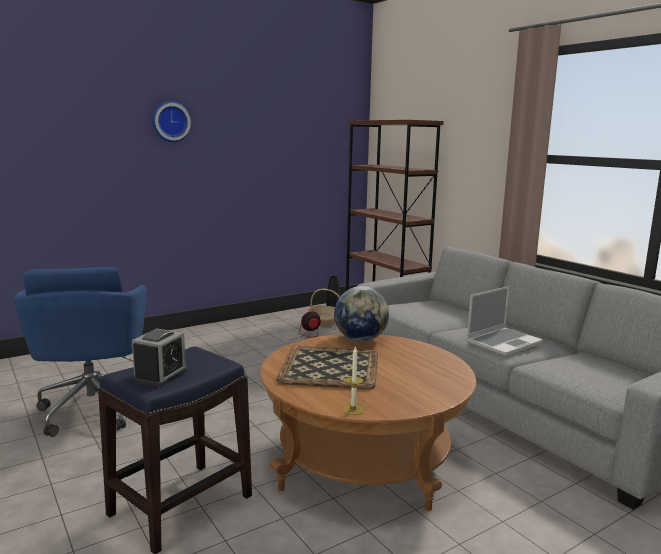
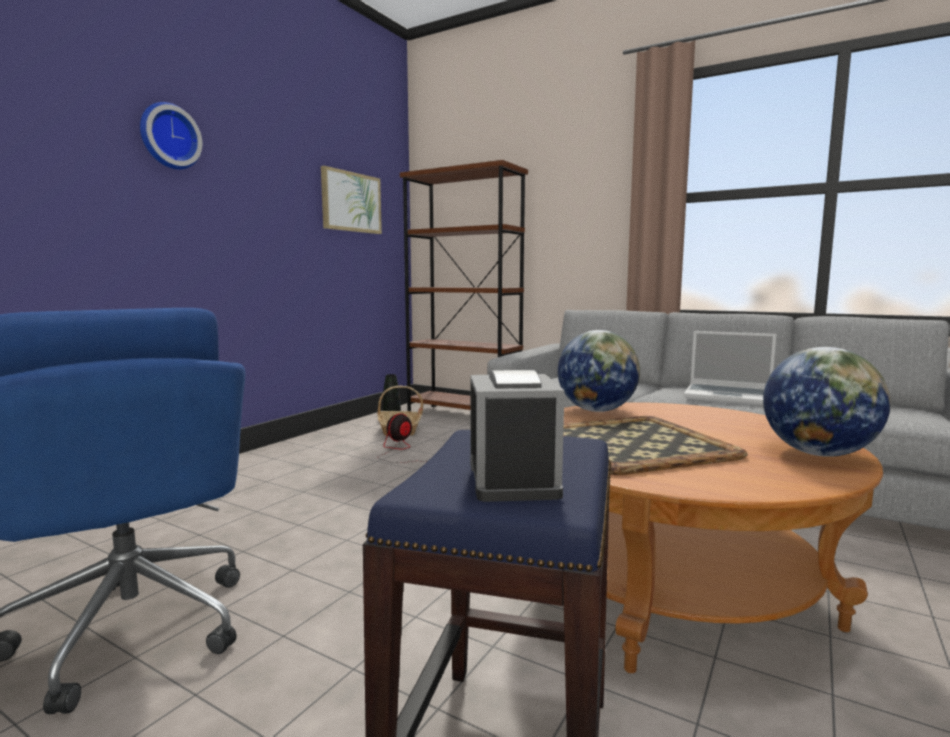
camera: 25 degrees left, 5 degrees down
(309, 144) = (351, 202): none -> picture
(353, 410) = (792, 487): candle -> none
(423, 396) = (818, 453): none -> globe
(503, 342) = (729, 396): laptop -> laptop turned 90 degrees clockwise

